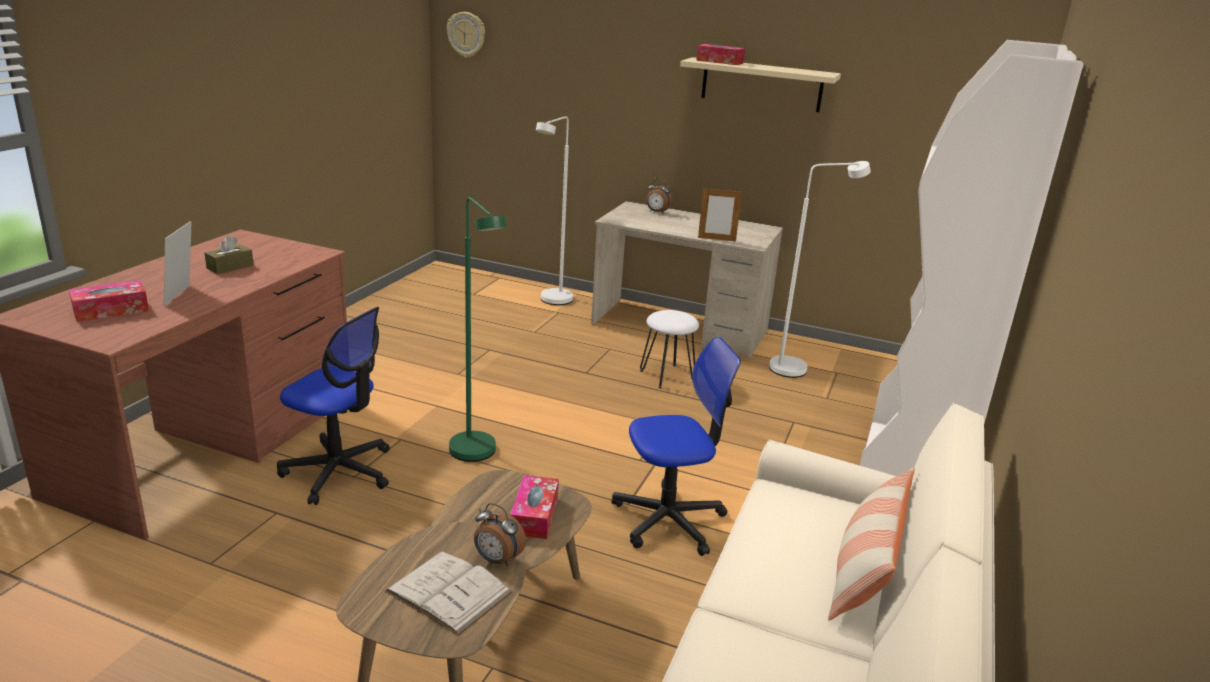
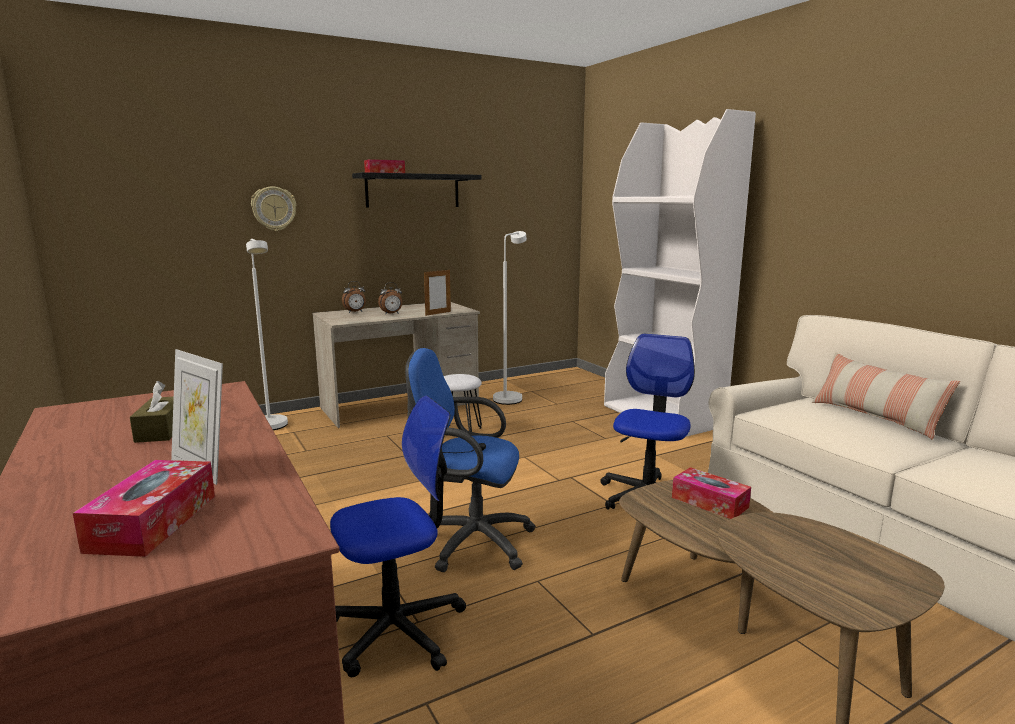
camera: 50 degrees left, 10 degrees down
(448, 592) = (839, 560): white book -> none
(466, 34) = (84, 170): wall clock -> wall clock (274, 208)
(476, 456) = (469, 541): green floor lamp -> blue office chair
(497, 560) = (794, 526): alarm clock -> alarm clock (391, 314)
(761, 85) = (413, 191): beige shelf -> black shelf

